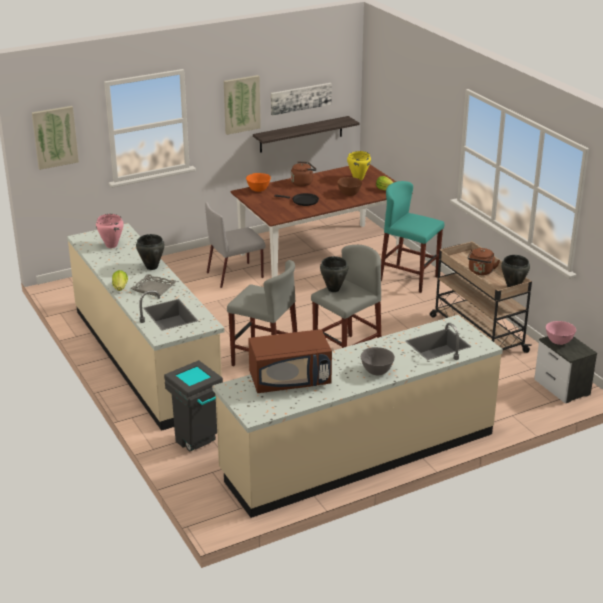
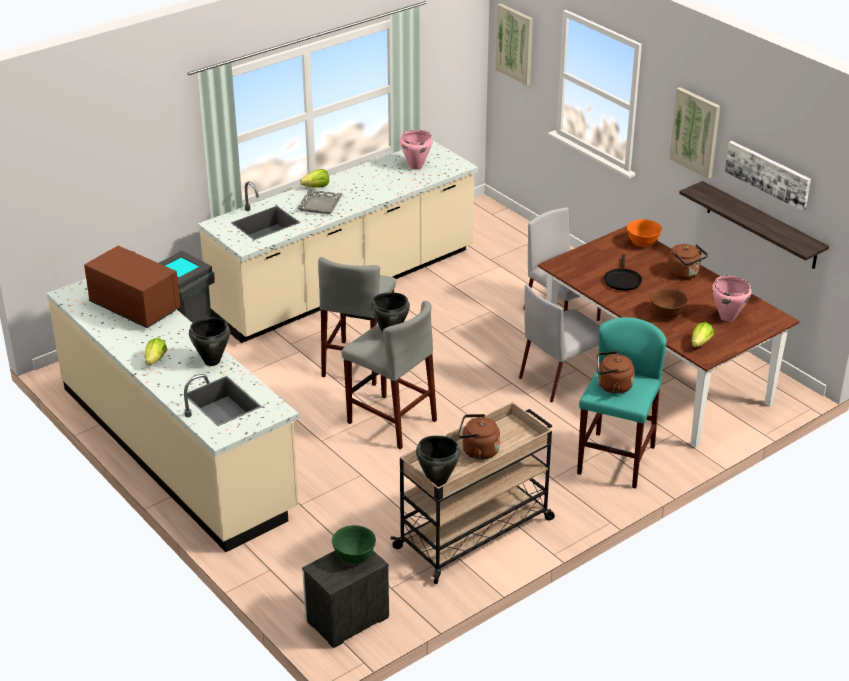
camera: 80 degrees right, 5 degrees up
(151, 267) = (370, 196): black cooking pot -> black cooking pot (211, 361)
(290, 380) = (134, 307): brown microwave -> brown microwave turned 150 degrees clockwise
(313, 285) = (561, 378): none -> grey chair
(358, 178) = (727, 317): yellow cooking pot -> pink cooking pot
(376, 371) = (155, 360): grey bowl -> lettuce
(416, 224) = (612, 386): none -> brown kettle
(559, 341) = (354, 557): pink bowl -> green bowl

